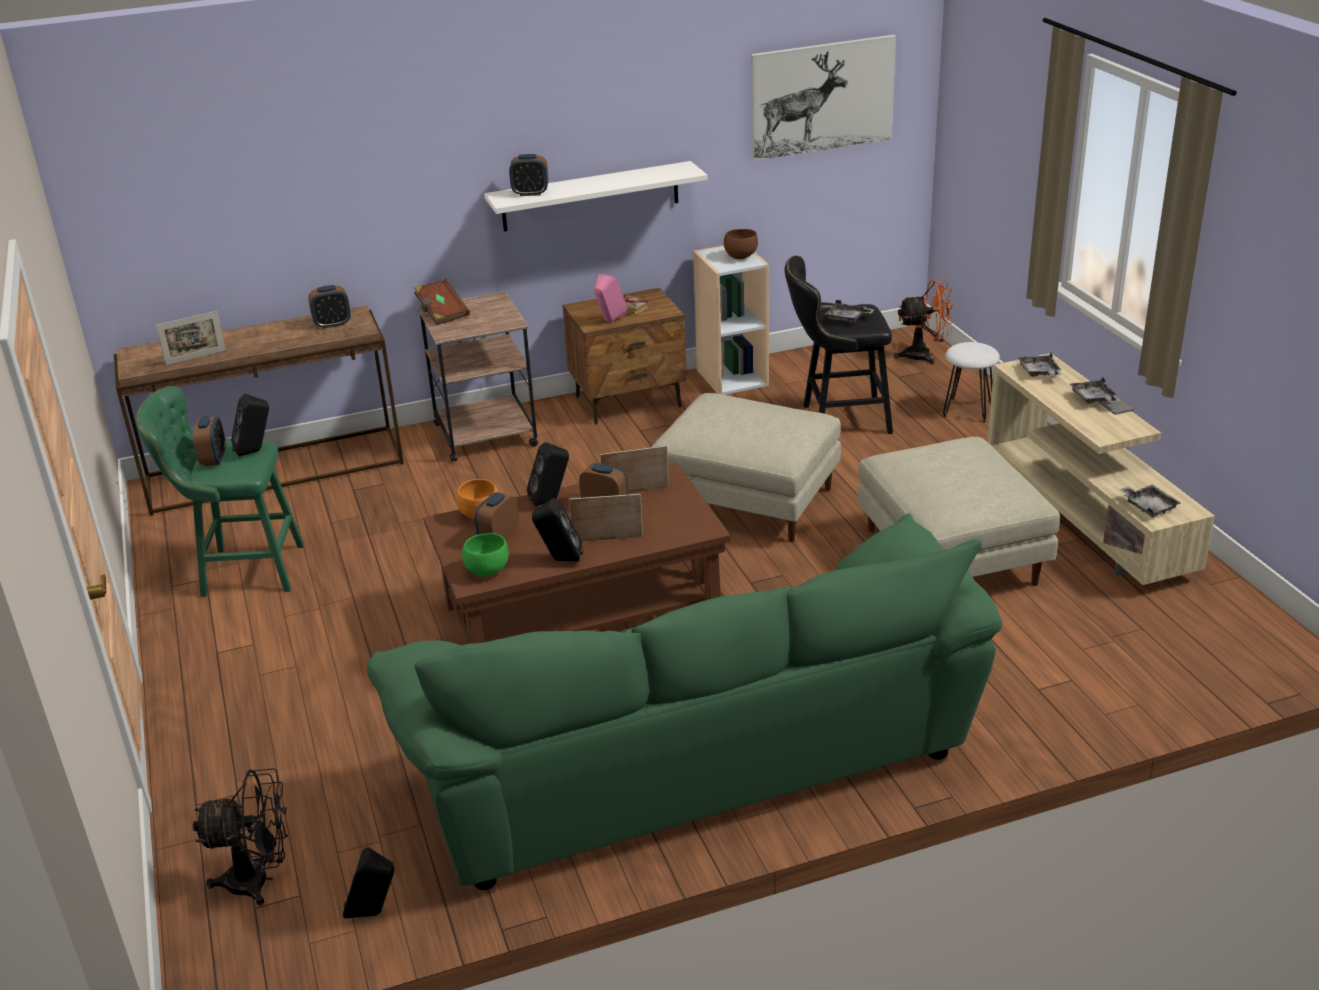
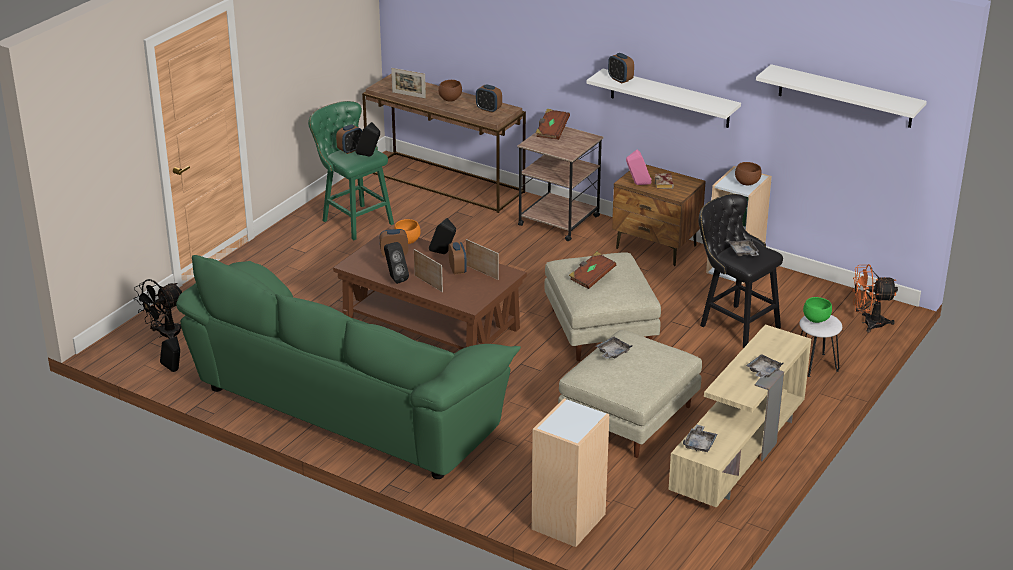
camera: 50 degrees right, 0 degrees up
(259, 880) = (165, 335): black fan -> black fan turned 90 degrees clockwise
(260, 337) = (449, 99): none -> brown bowl
(487, 570) = (363, 264): green bowl -> green bowl (816, 319)
(738, 430) = (591, 278): none -> brown book
(822, 97) = (845, 96): picture -> white shelf
(924, 355) = (868, 323): orange fan -> orange fan turned 135 degrees clockwise
(1039, 372) = (776, 343): grey tray -> grey tray (612, 353)
(1131, 690) = (567, 522): none -> bookcase

